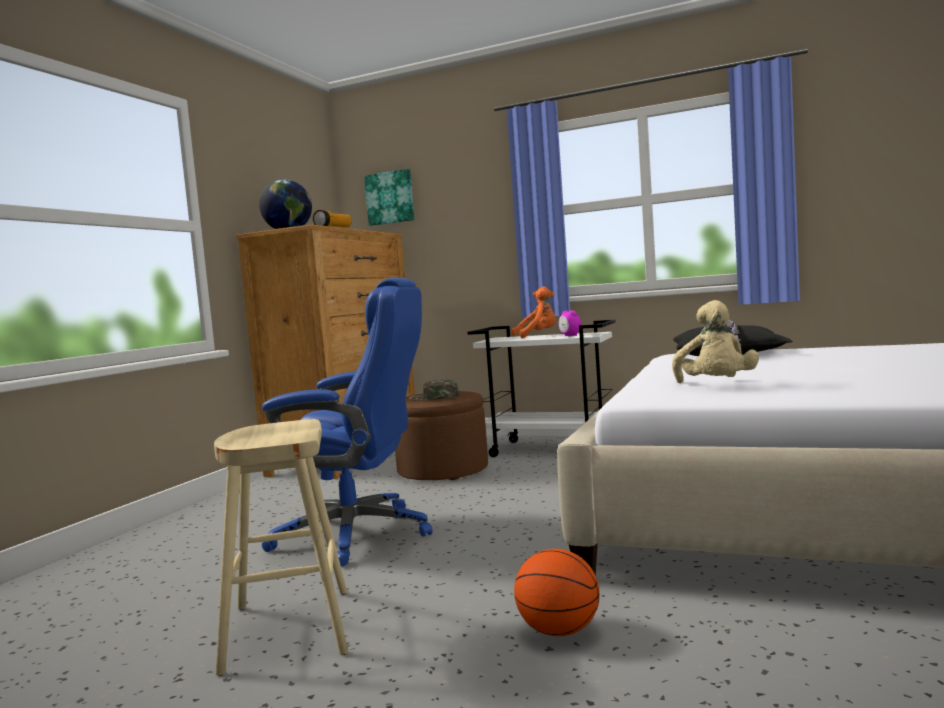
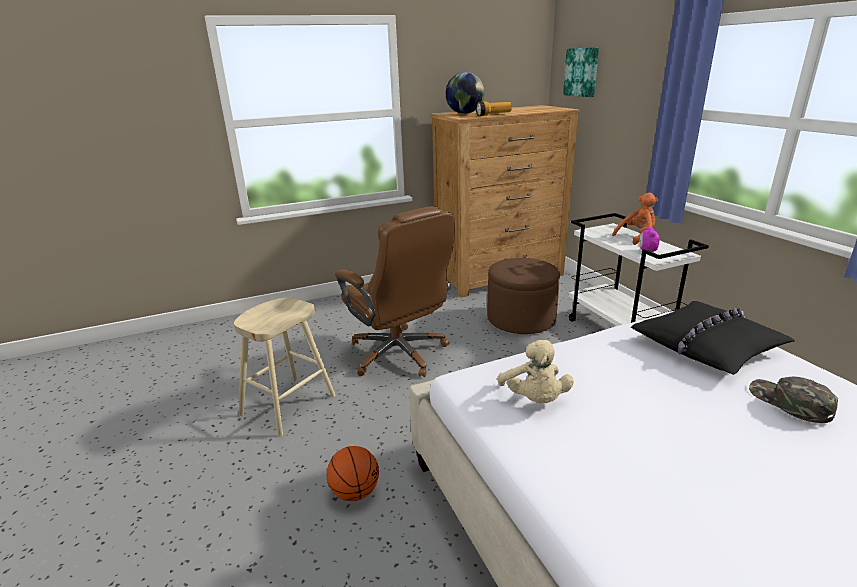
camera: 45 degrees right, 20 degrees up
(357, 534) = (399, 354): blue office chair -> brown office chair
(434, 398) = (515, 270): green cap -> green cap (789, 402)
(538, 336) = (636, 237): orange plush toy -> orange plush toy turned 60 degrees counterclockwise
(716, 386) = (534, 399): beige plush toy -> beige plush toy turned 60 degrees counterclockwise

